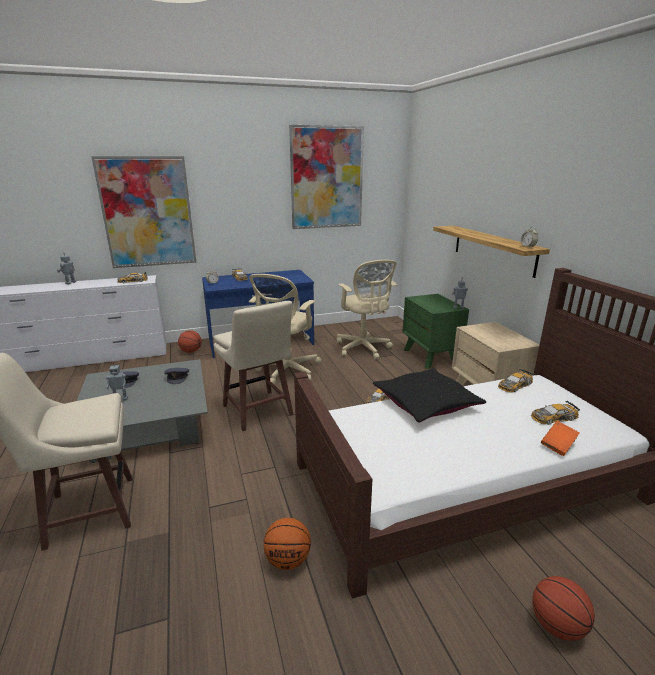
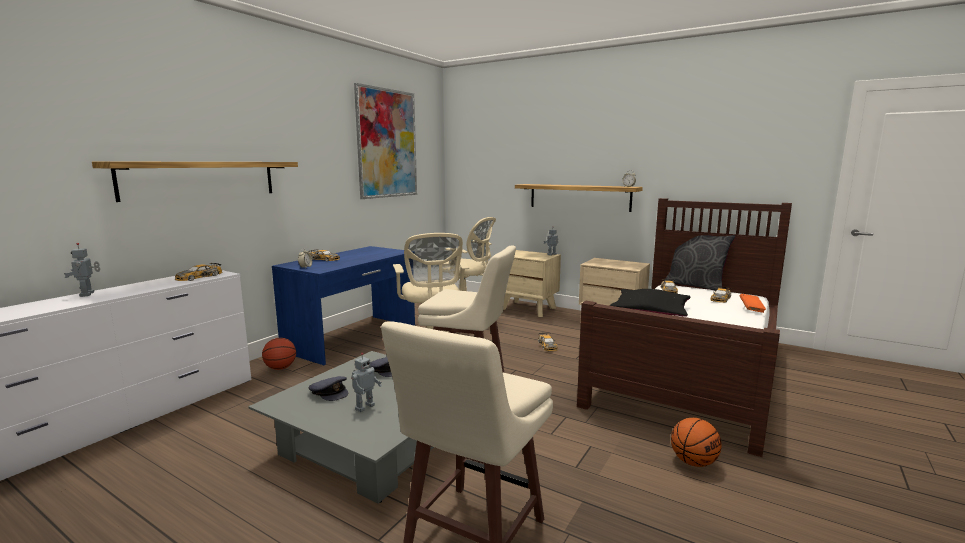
camera: 40 degrees left, 10 degrees down
(147, 212) = (201, 179): picture -> shelf
(430, 356) = (528, 308): green nightstand -> beige nightstand
(557, 625) = (842, 411): basketball -> none
(571, 391) = (695, 286): none -> grey pillow

